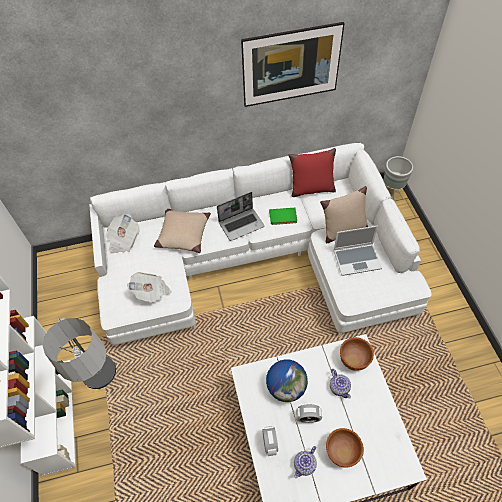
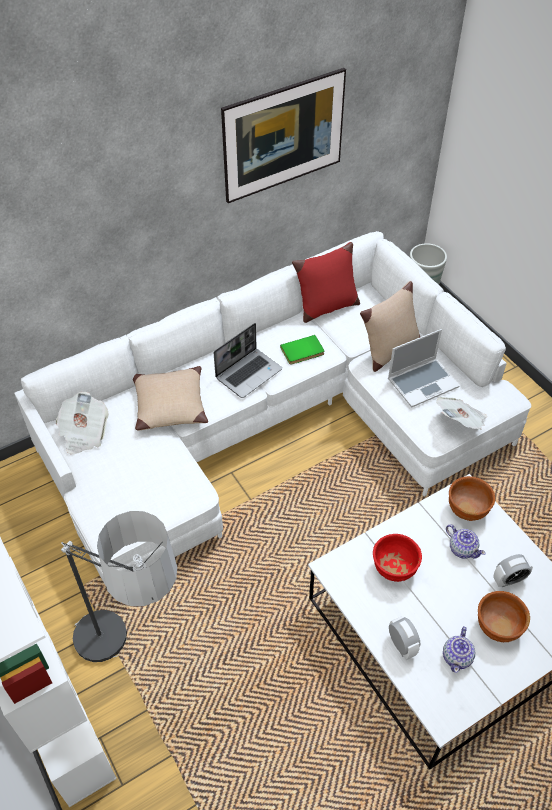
camera: 20 degrees left, 5 degrees down
(151, 292) = (156, 493): newspaper -> newspaper (461, 421)
(286, 387) = (393, 568): globe -> red bowl
(308, 418) = (437, 598): alarm clock -> alarm clock (508, 580)

